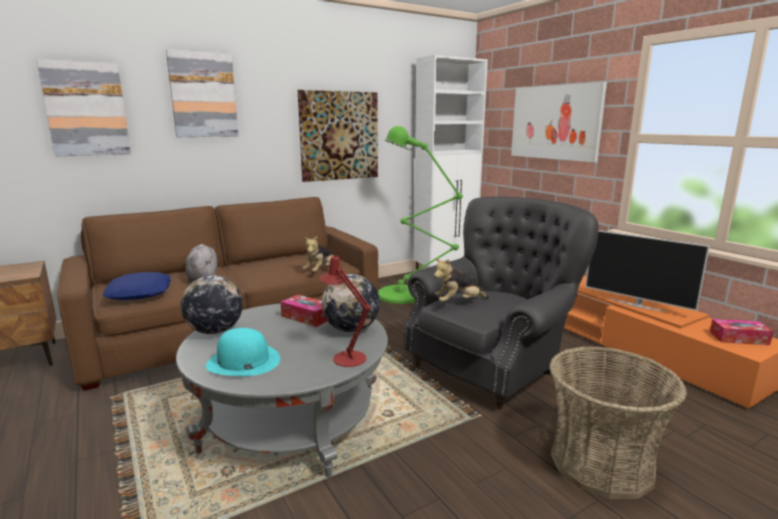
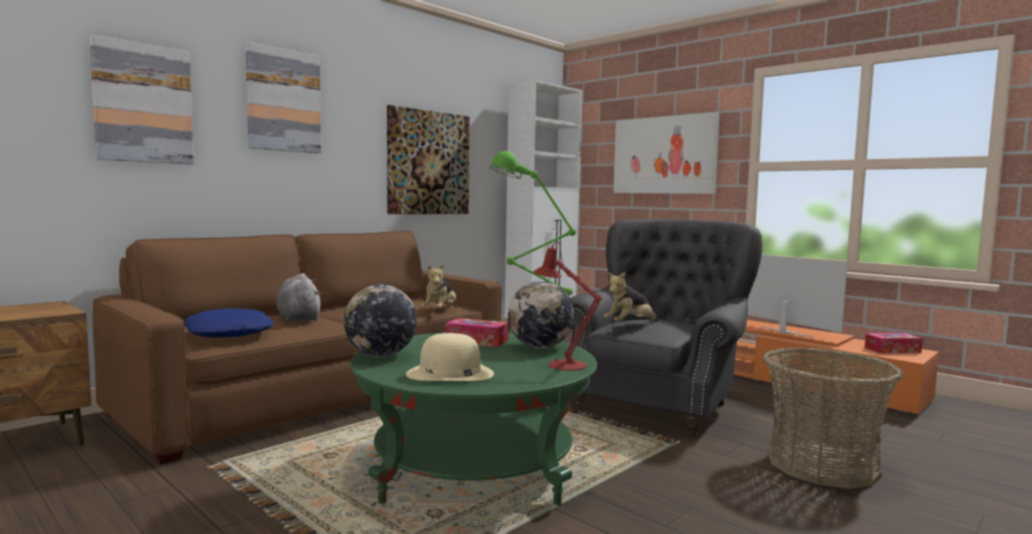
camera: 15 degrees left, 10 degrees down
(243, 361) = (449, 373): turquoise hat -> beige hat
(291, 422) = (474, 466): grey coffee table -> green coffee table
(637, 305) = (785, 332): television -> television turned 150 degrees counterclockwise

